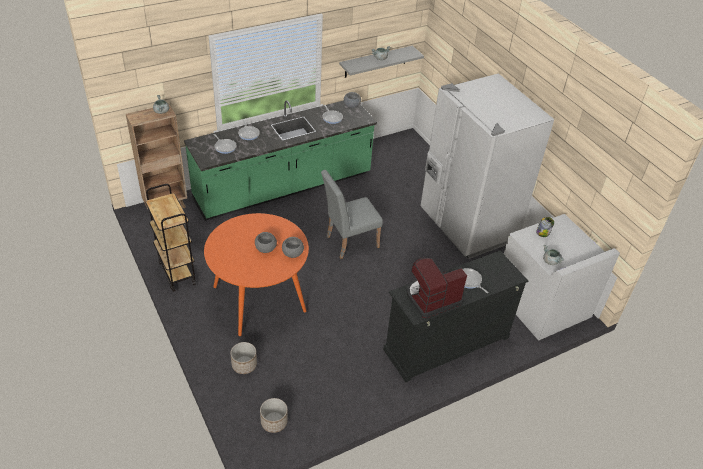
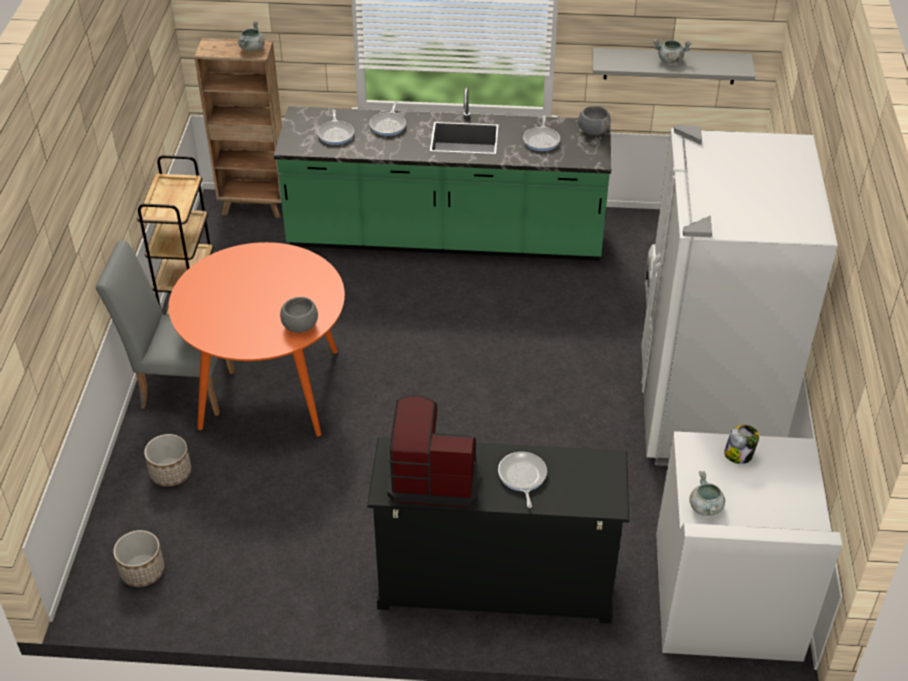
camera: 35 degrees right, 0 degrees up
(266, 248) = (268, 303): grey bowl -> none
(348, 242) = (474, 359): grey chair -> grey chair (180, 387)

